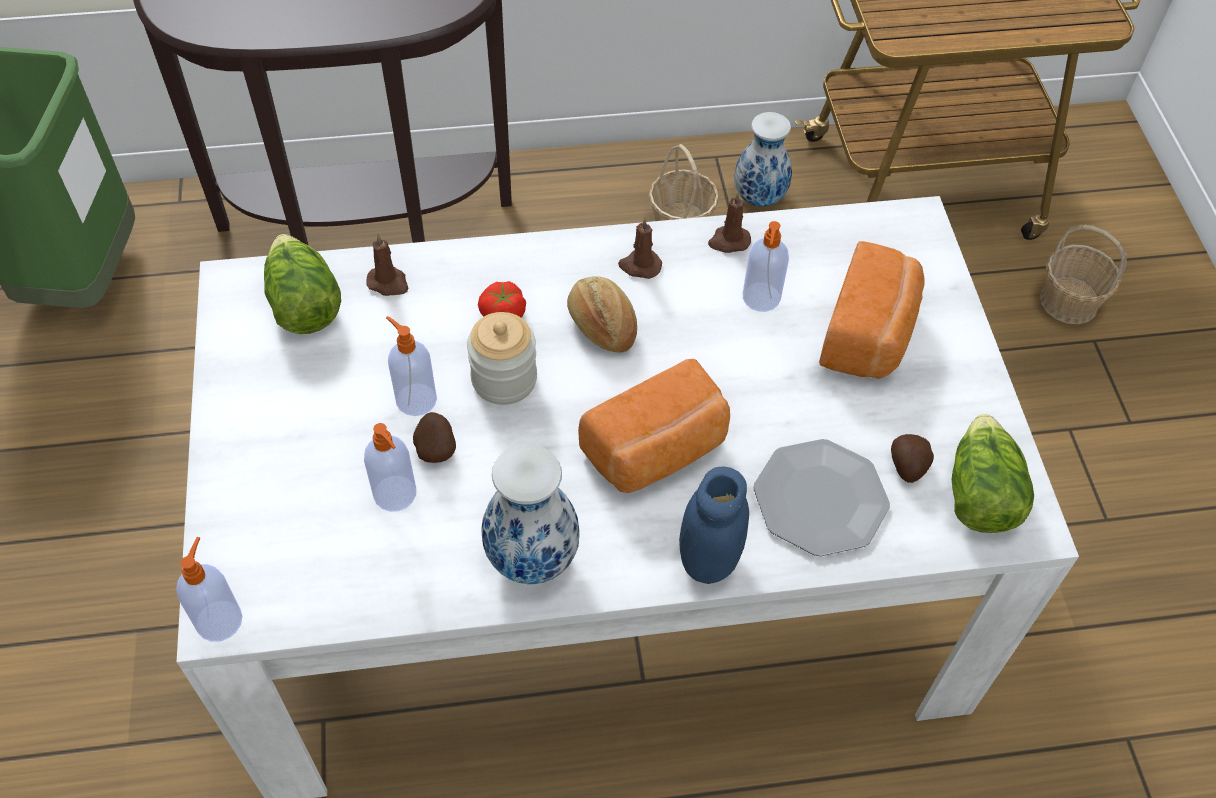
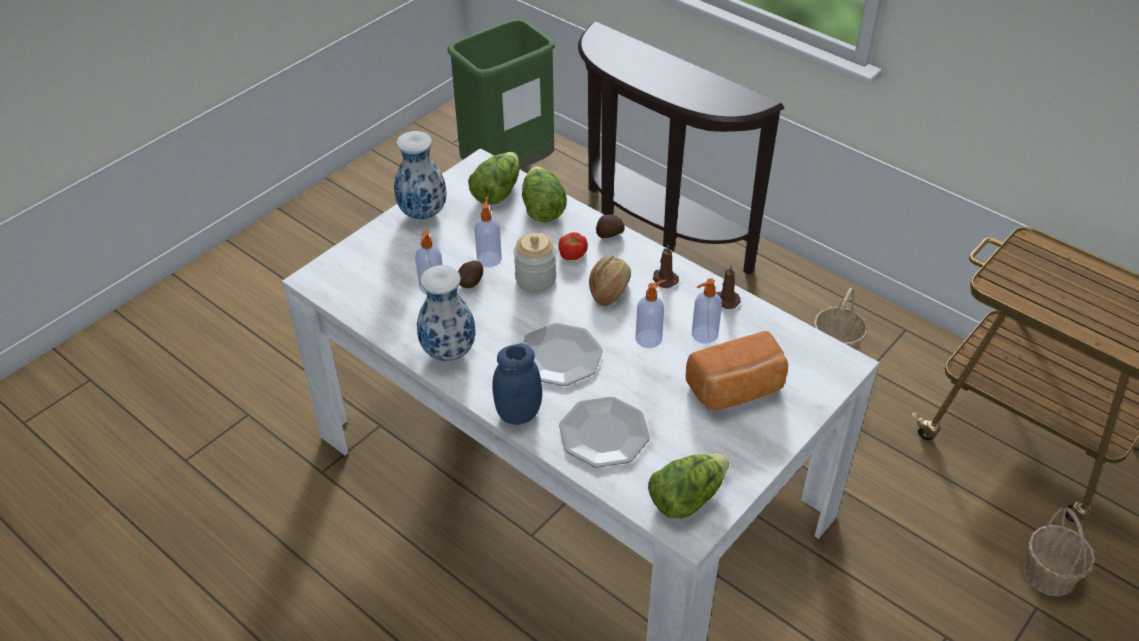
camera: 50 degrees right, 10 degrees down
(220, 619) = (313, 278): soap dispenser -> soap dispenser (649, 338)
(388, 283) = (542, 207): brown candle -> lettuce
(657, 451) = (559, 356): bread -> plate
(759, 197) = (905, 368): vase -> vase (424, 213)
(907, 467) = (667, 457): potato -> potato (609, 234)

